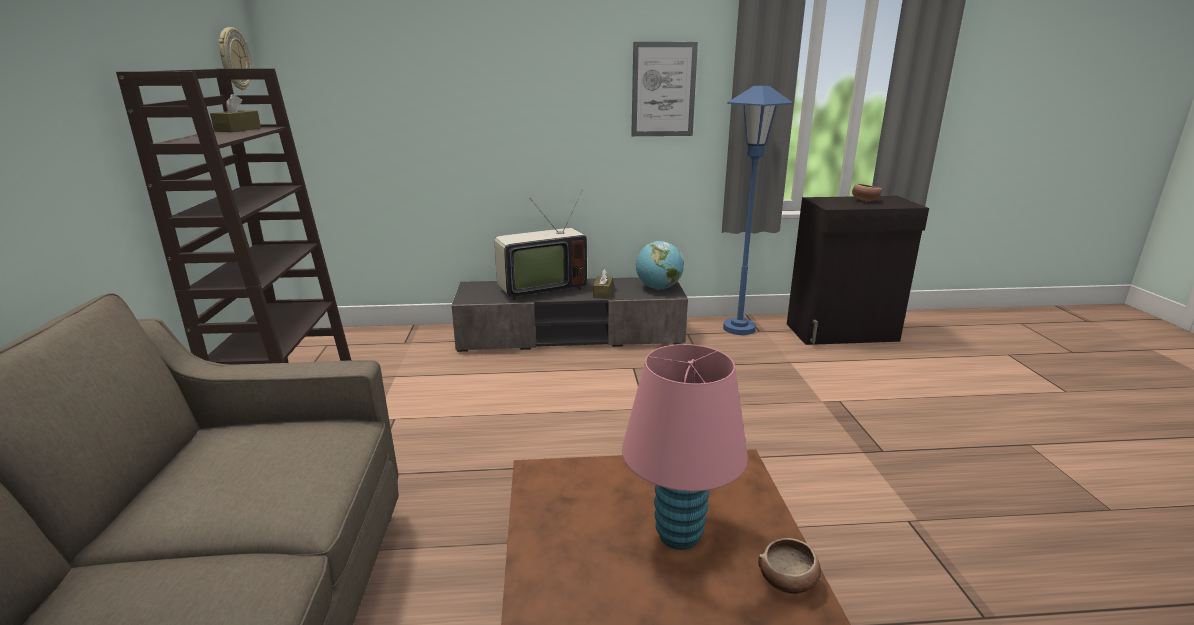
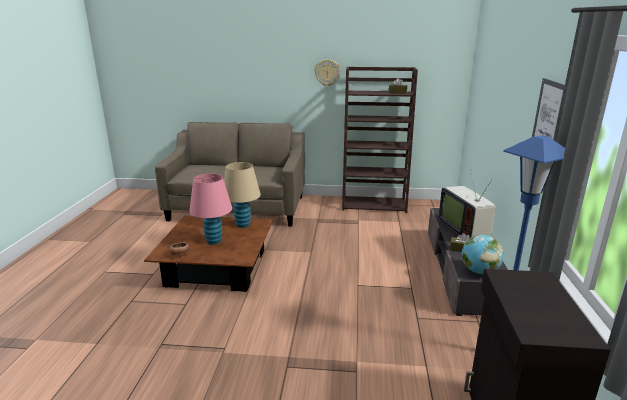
camera: 100 degrees right, 0 degrees up
(234, 59) = (443, 63): wall clock -> wall clock (327, 72)
(562, 503) = (243, 225): none -> beige table lamp
(864, 200) = (547, 306): bowl -> none

